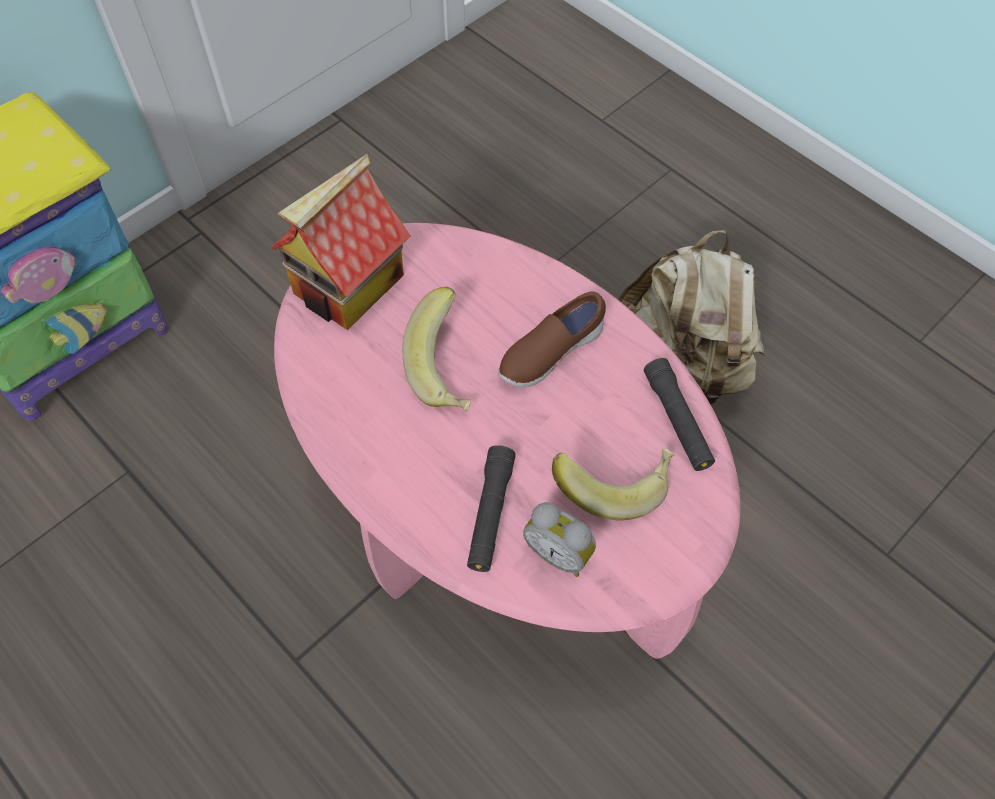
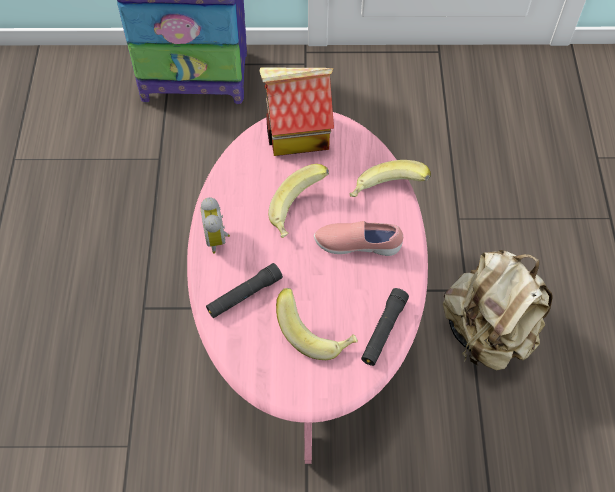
camera: 45 degrees right, 0 degrees up
(519, 274) = (387, 193): none -> banana
(549, 353) = (357, 244): brown shoe -> pink shoe
(559, 552) = (255, 339): alarm clock -> alarm clock (218, 238)

